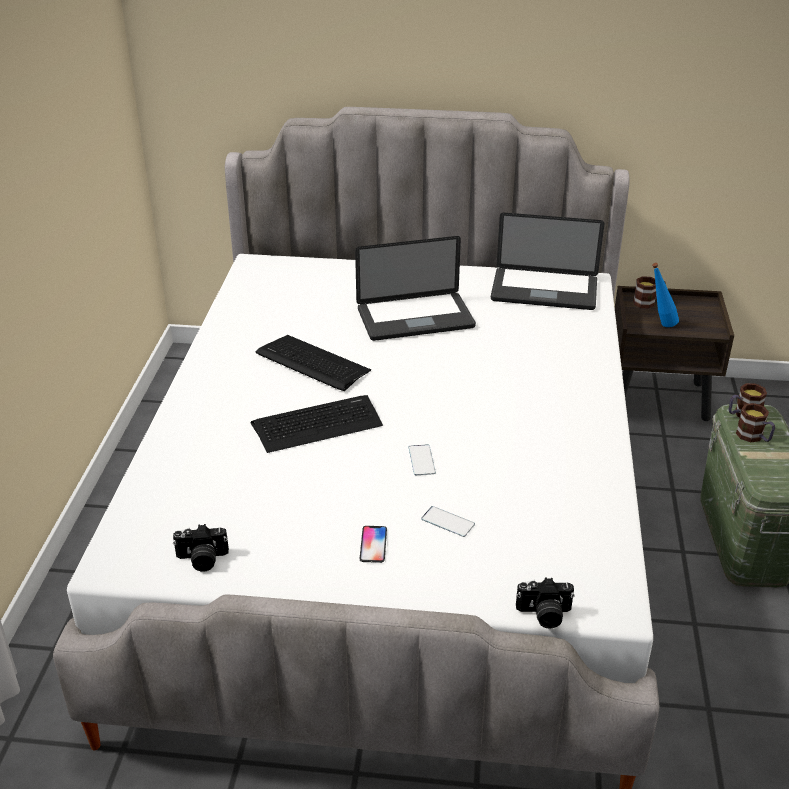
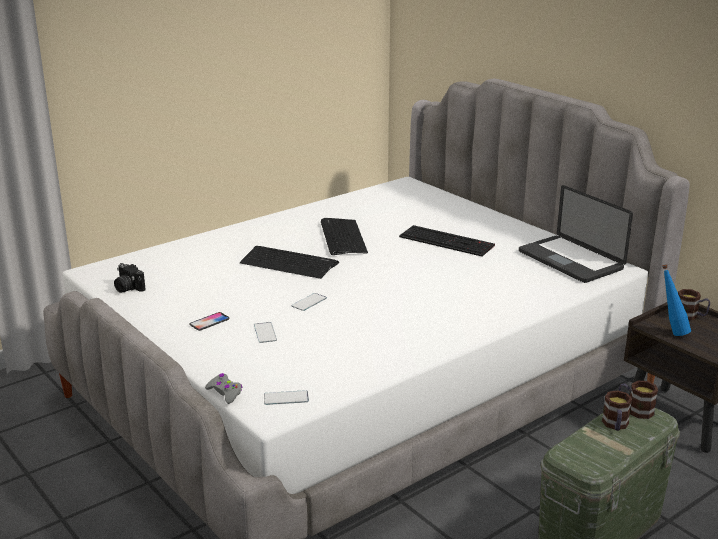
camera: 45 degrees right, 10 degrees down
(415, 318) = (448, 241): laptop -> keyboard
(544, 615) = (225, 392): camera -> grey game controller
(596, 581) = (286, 398): none -> phone

